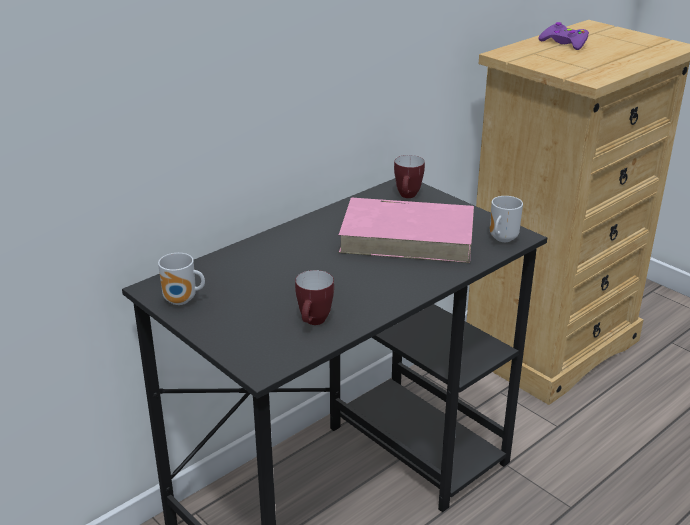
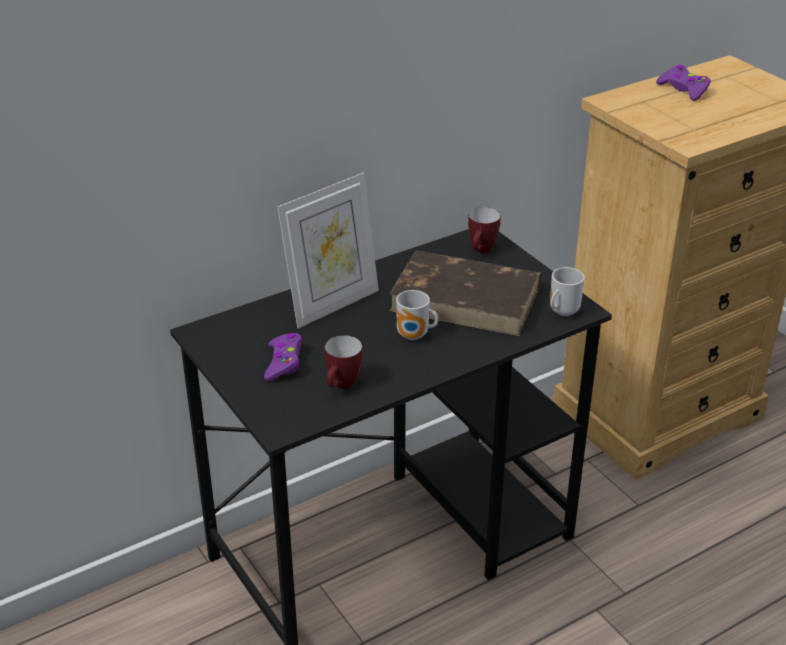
camera: 10 degrees right, 5 degrees up
(182, 301) = (223, 349): mug -> mug (414, 336)
(248, 307) = (284, 362): none -> purple game controller
(281, 252) = (332, 304): none -> picture frame
(409, 236) = (467, 298): pink book -> brown book

